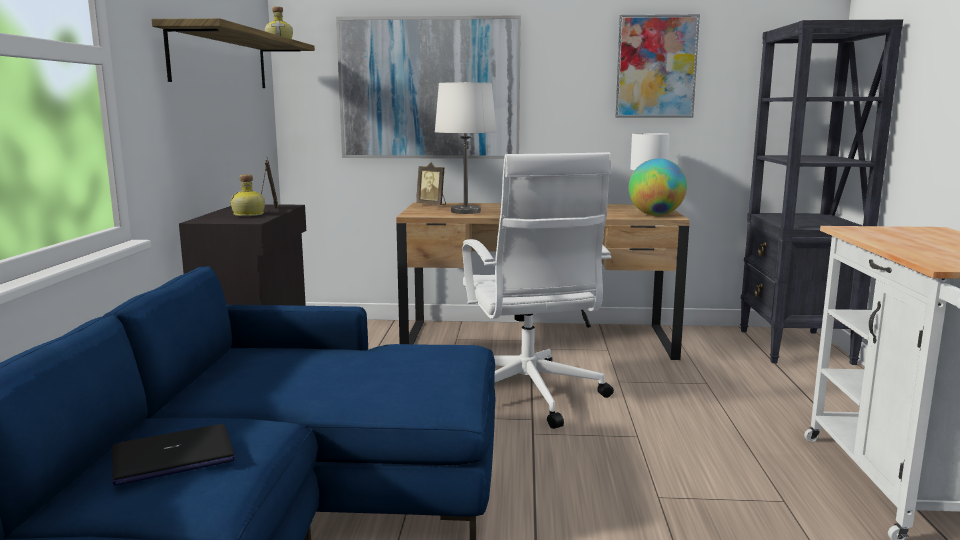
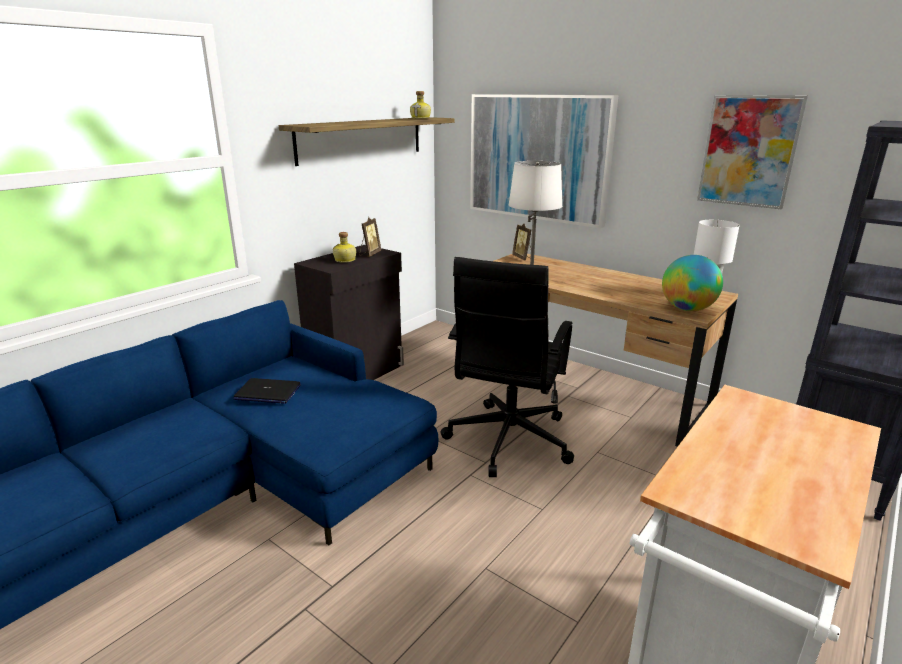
camera: 35 degrees right, 10 degrees up
(173, 457) = (147, 433): laptop -> laptop (267, 392)
(528, 397) = (507, 441): white office chair -> black office chair

